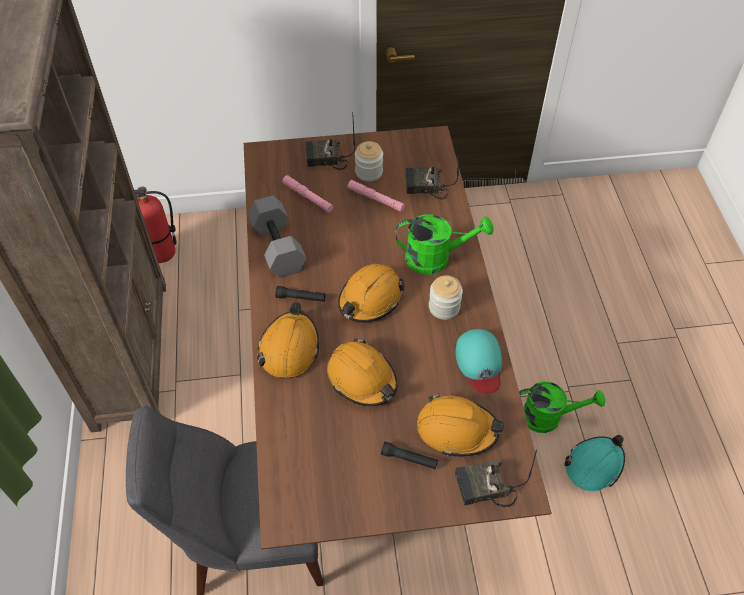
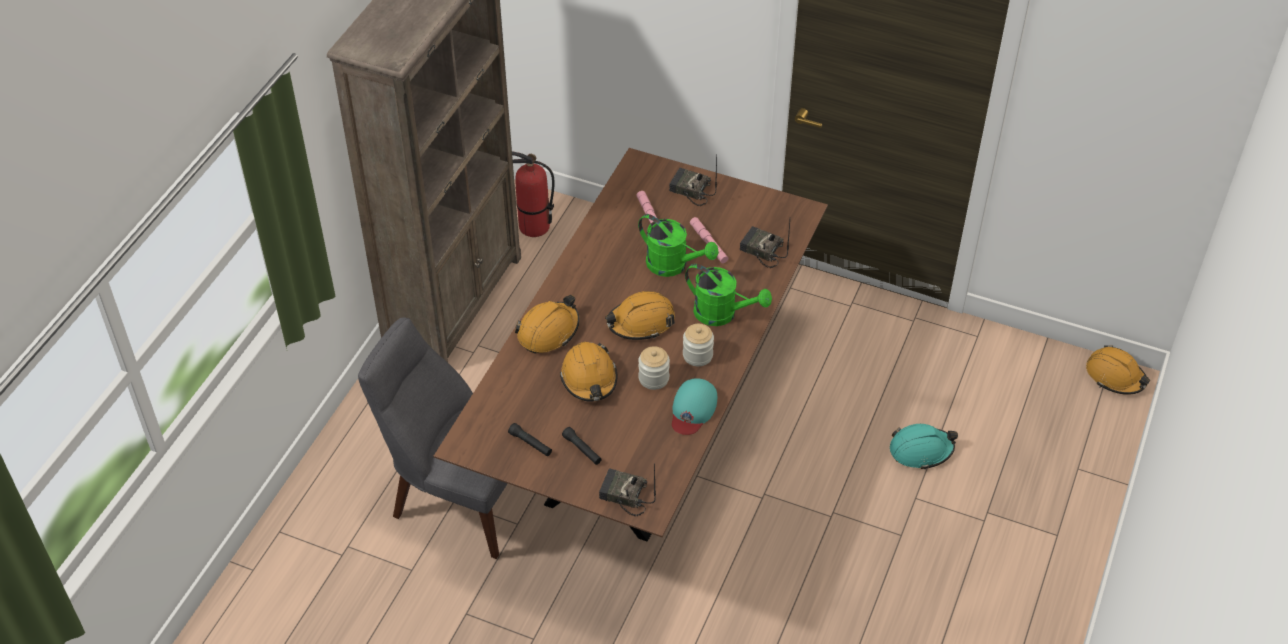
camera: 30 degrees right, 5 degrees down
(279, 247) = (596, 250): grey dumbbell -> none
(301, 298) = (585, 297): black flashlight -> black flashlight (530, 444)
(369, 172) = (720, 217): jar -> jar (653, 378)
(456, 429) = (635, 447): orange hard hat -> orange hard hat (1115, 376)
(548, 417) = (793, 528): green watering can -> green watering can (673, 265)
(594, 465) = (803, 586): turquoise hard hat -> turquoise hard hat (921, 450)

